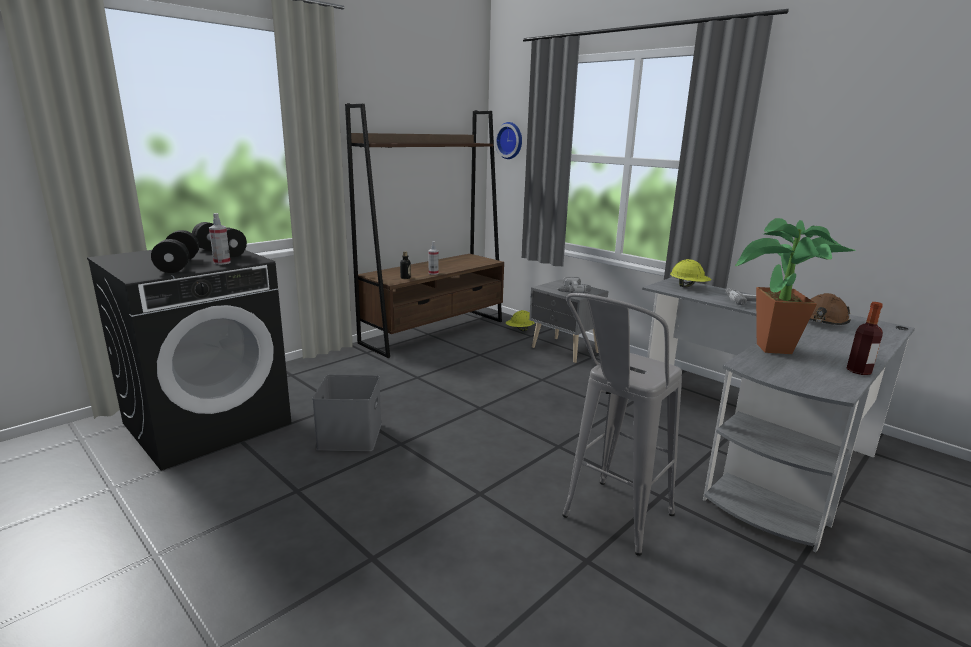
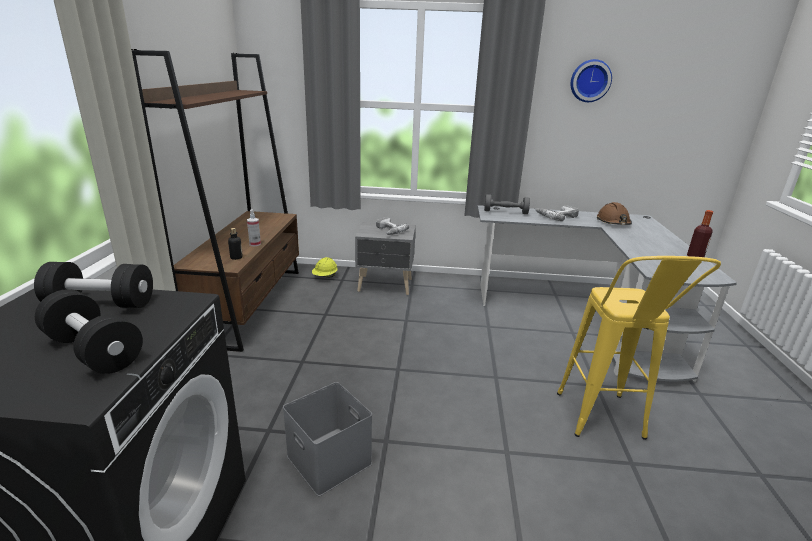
camera: 40 degrees left, 5 degrees up
(222, 262) = (152, 321): spray bottle -> none
(510, 140) = (275, 86): wall clock -> wall clock (590, 81)
(610, 524) = (604, 425): grey stool -> yellow stool
(688, 287) = (505, 212): yellow hard hat -> grey dumbbell
(772, 351) = (642, 255): potted plant -> none

